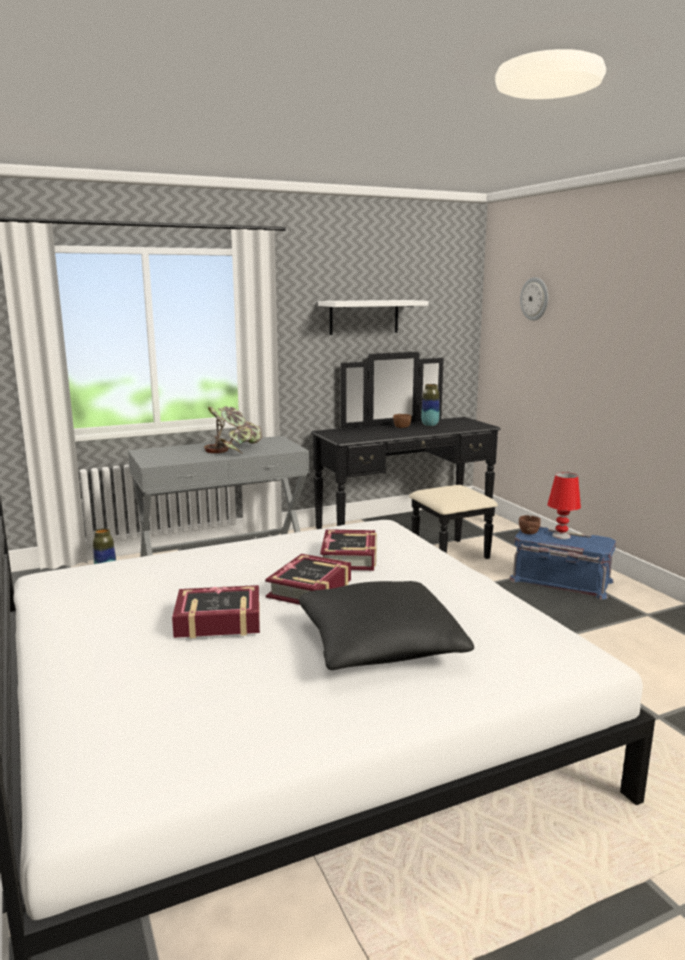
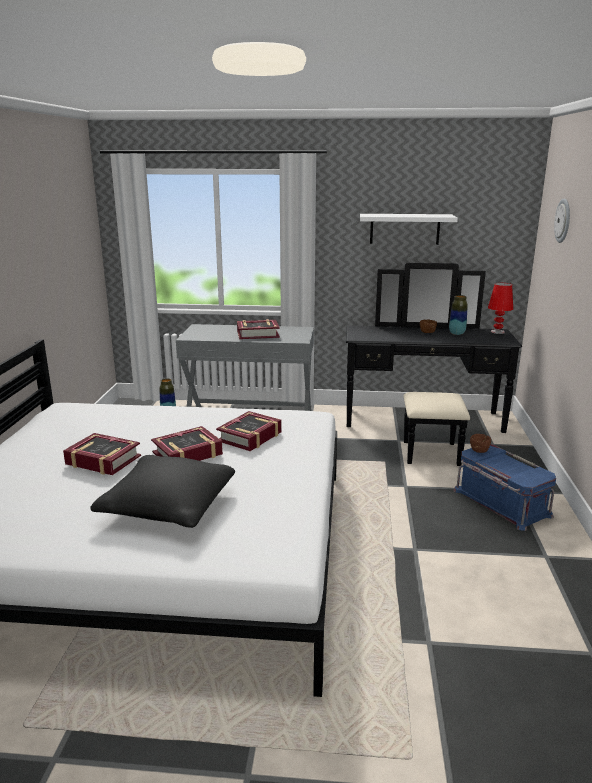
camera: 30 degrees right, 5 degrees up
(233, 449) = (258, 334): potted plant -> book
(561, 536) = (509, 460): red table lamp -> red table lamp (497, 332)

